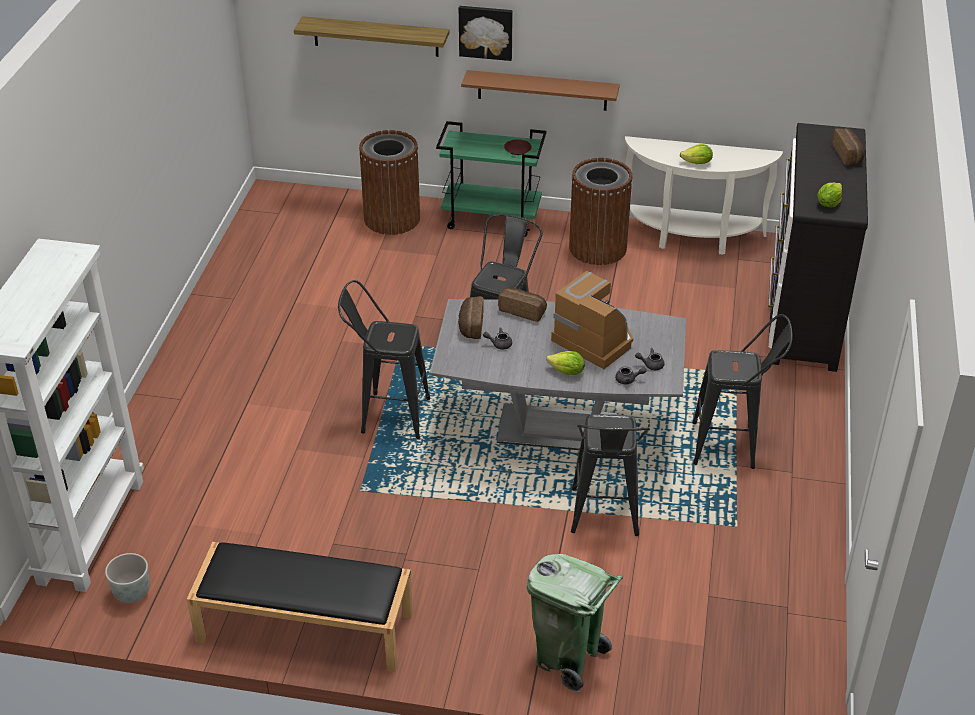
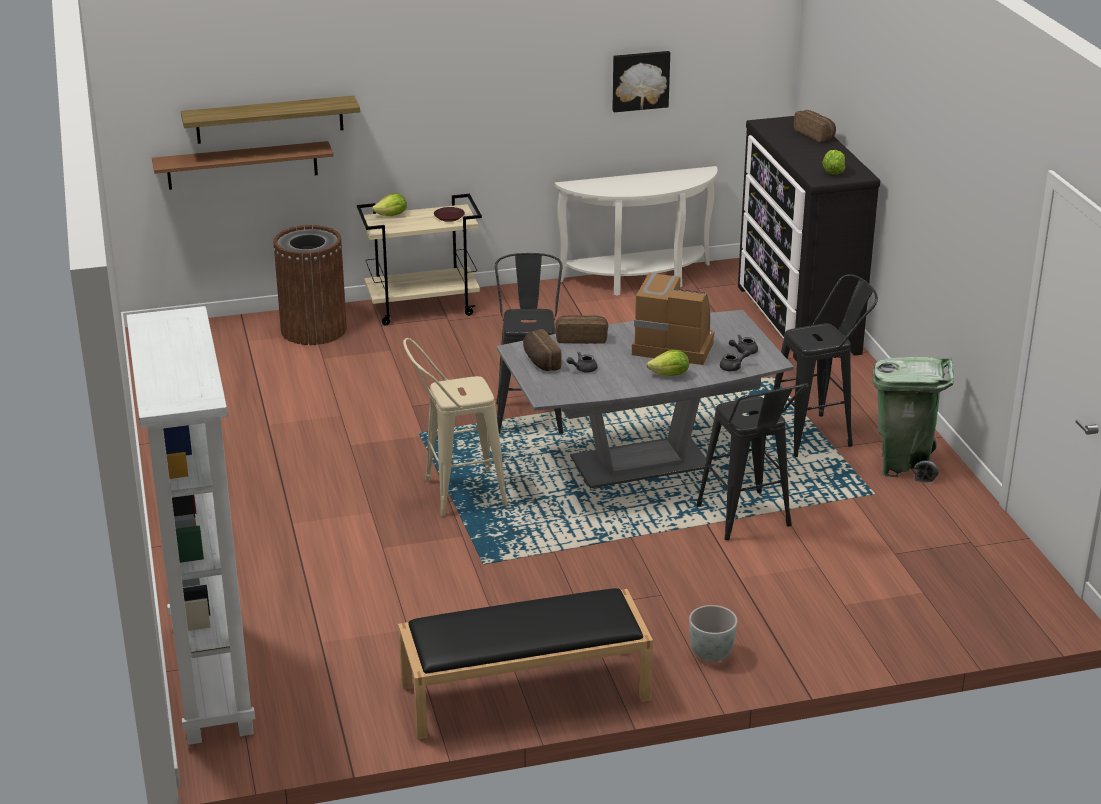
camera: 25 degrees left, 10 degrees down
(132, 593) = (308, 719): grey planter -> grey planter (711, 653)
(387, 414) = (455, 494): black stool -> beige stool
(486, 32) = (395, 91): picture -> picture (640, 80)
(492, 219) = (423, 307): green cart -> beige cart
(542, 90) = (461, 148): brown shelf -> brown shelf (242, 165)
(568, 658) = (808, 639): green trash can -> green trash can (904, 465)
(597, 248) = (553, 308): brown trash can -> none
(697, 163) = (644, 190): lettuce -> lettuce (392, 215)

